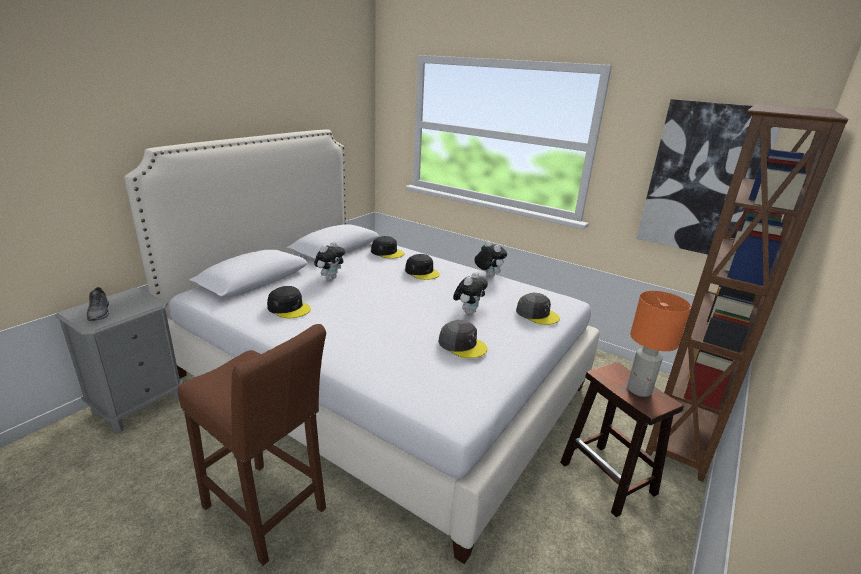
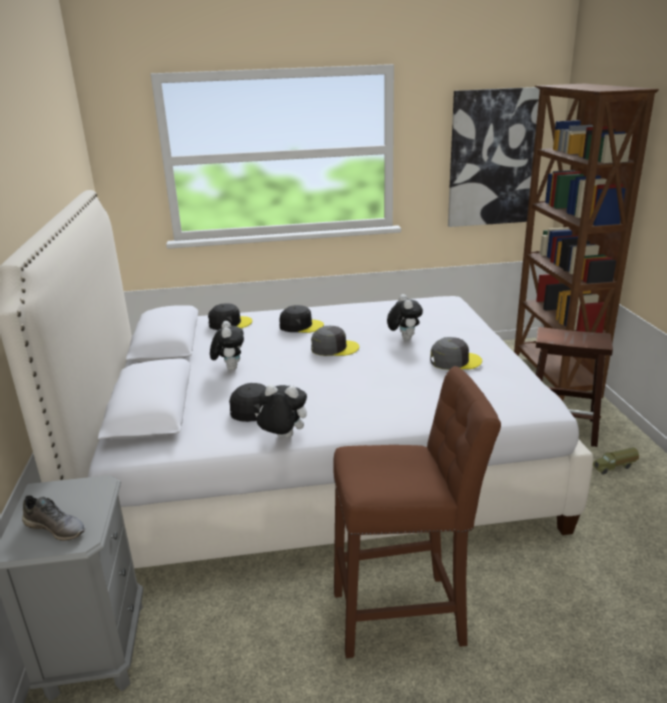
camera: 40 degrees left, 0 degrees up
(488, 275) = (356, 305): plush toy -> plush toy (282, 437)
(537, 314) = (450, 317): grey cap -> grey cap (334, 348)
(601, 546) = (614, 467): none -> toy truck
(640, 390) = (579, 337): orange table lamp -> none

